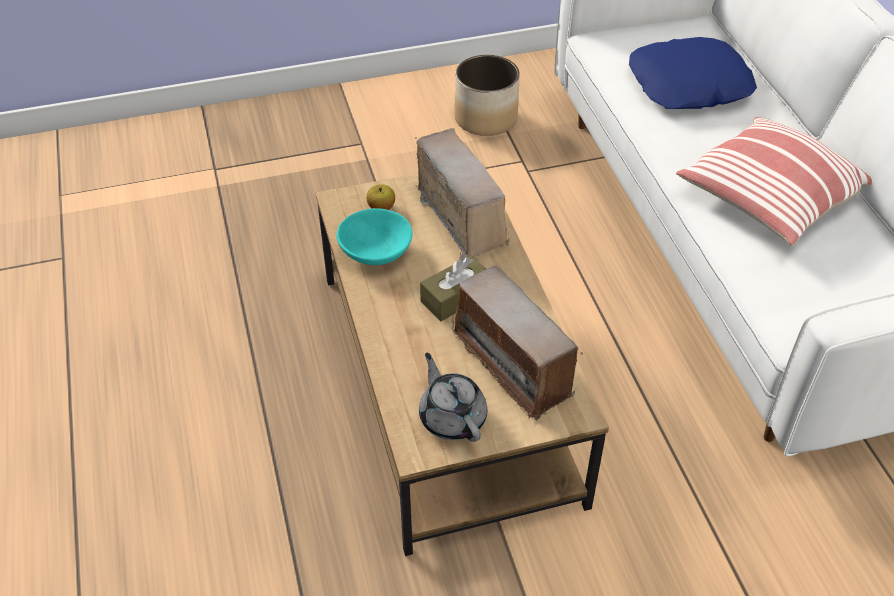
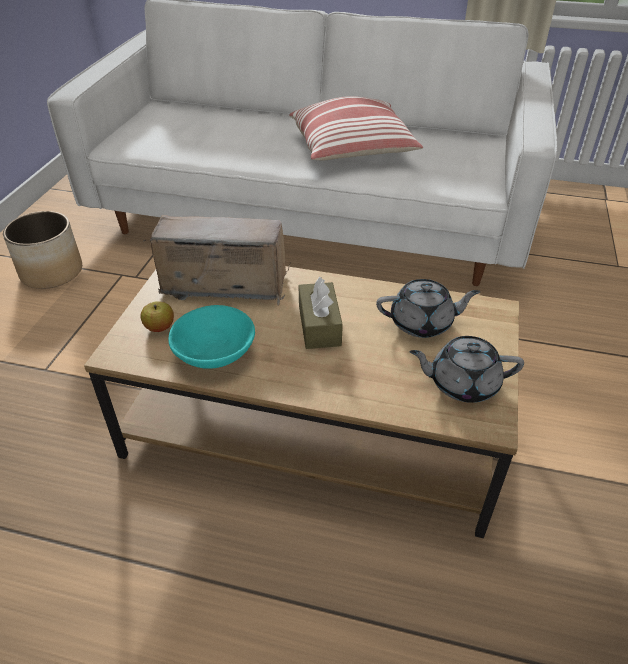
camera: 60 degrees left, 5 degrees down
(513, 364) = (422, 323): radio -> grey teapot
(689, 86) = (211, 133): blue pillow -> none

